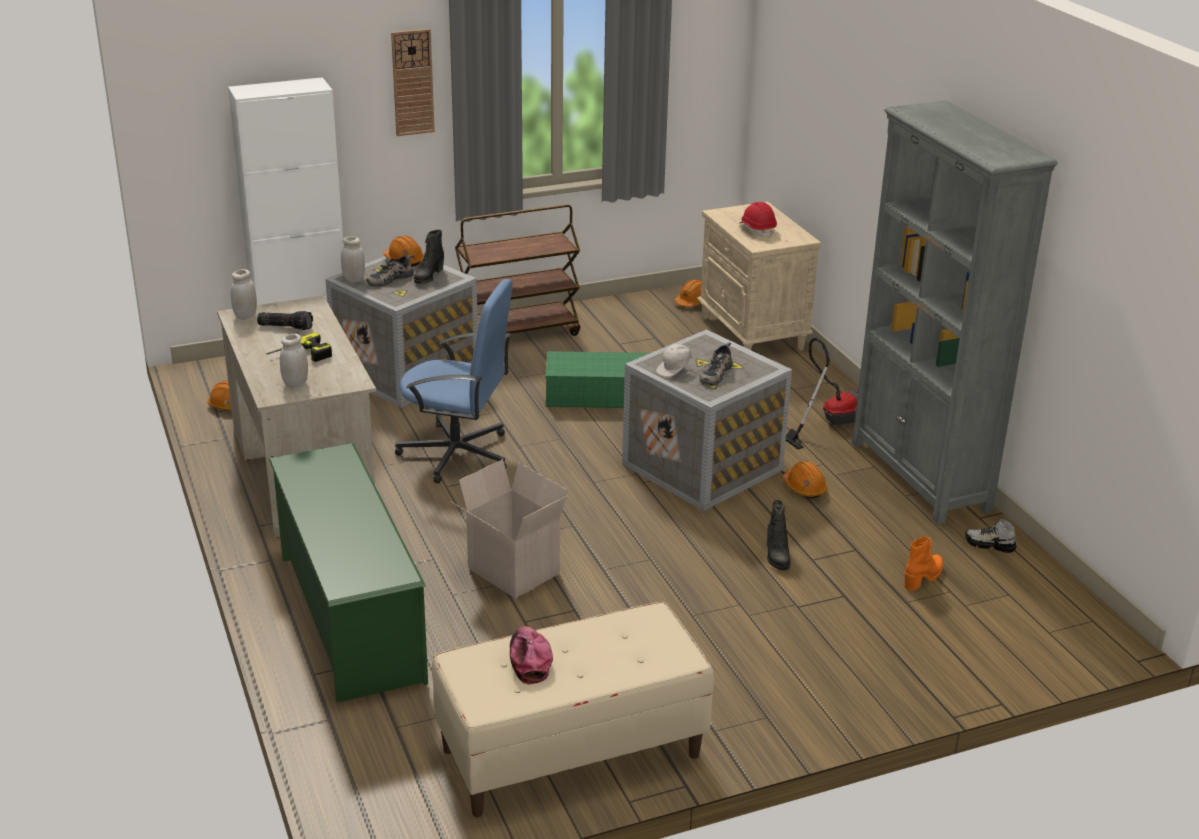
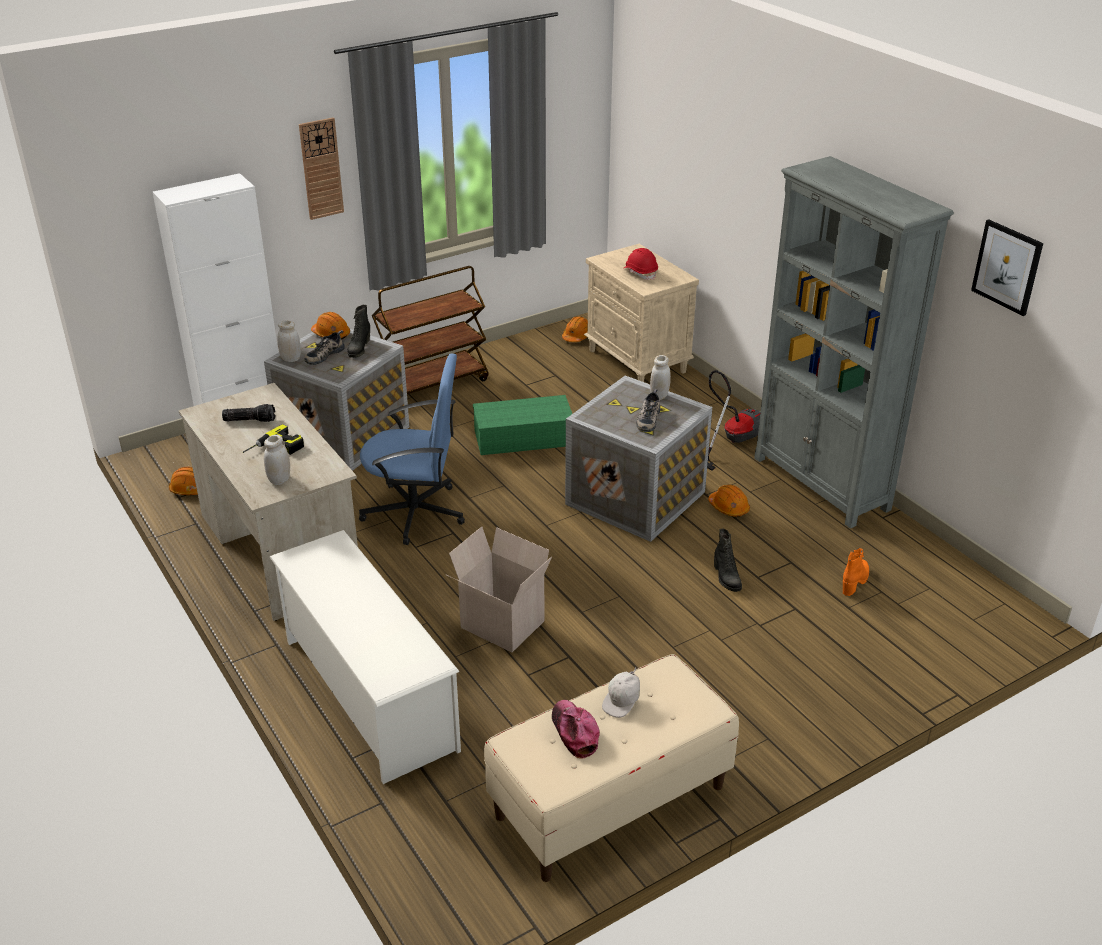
camera: 10 degrees left, 5 degrees up
(245, 316) = (208, 413): white jar -> white jar (659, 395)
(350, 617) = (368, 693): green shoe rack -> white shoe rack
(674, 370) = (611, 420): white cap -> white cap (622, 702)
(989, 545) = (899, 542): shoe -> none
(1108, 225) = (1007, 267): none -> picture

